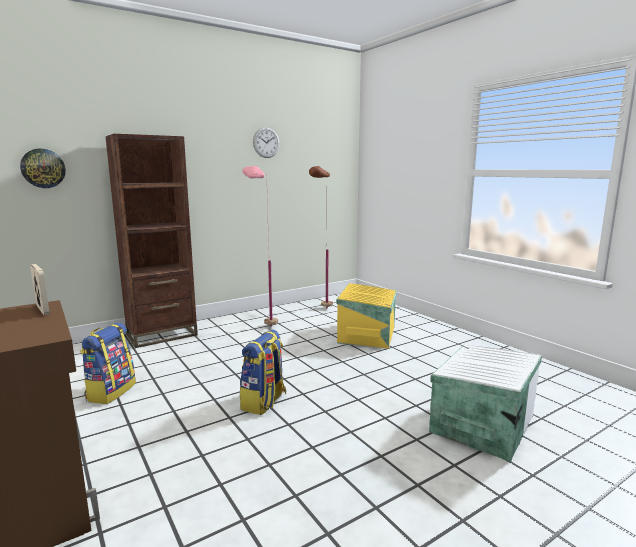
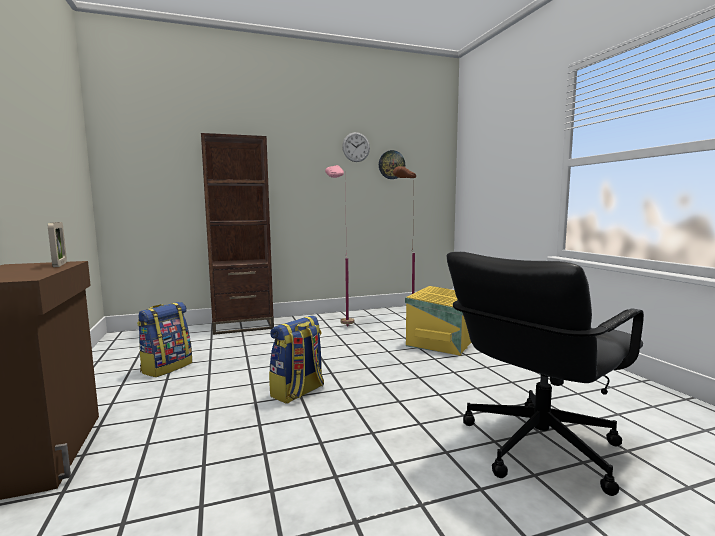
camera: 15 degrees right, 5 degrees down
(43, 168) = (148, 167): wall clock -> wall clock (391, 165)
(480, 424) = (537, 446): white storage box -> black office chair

